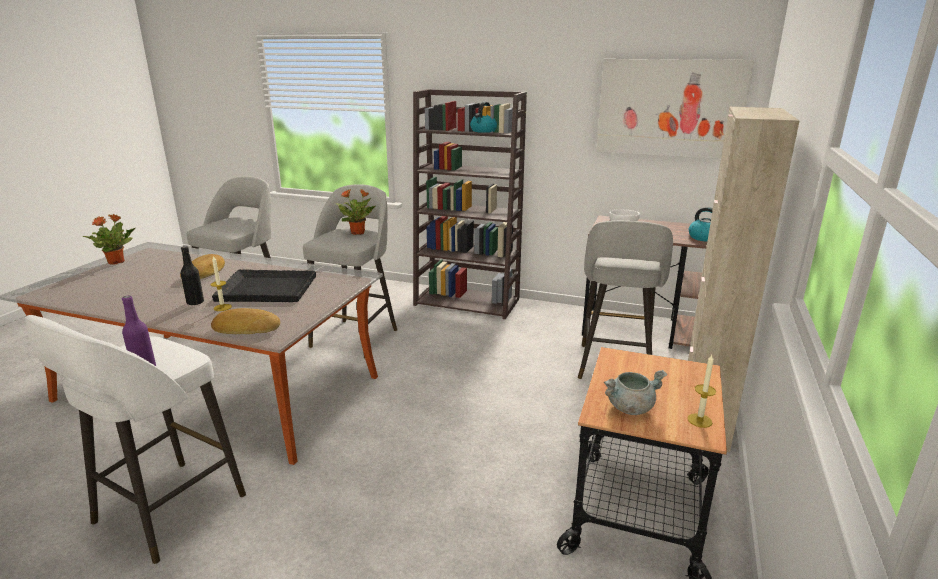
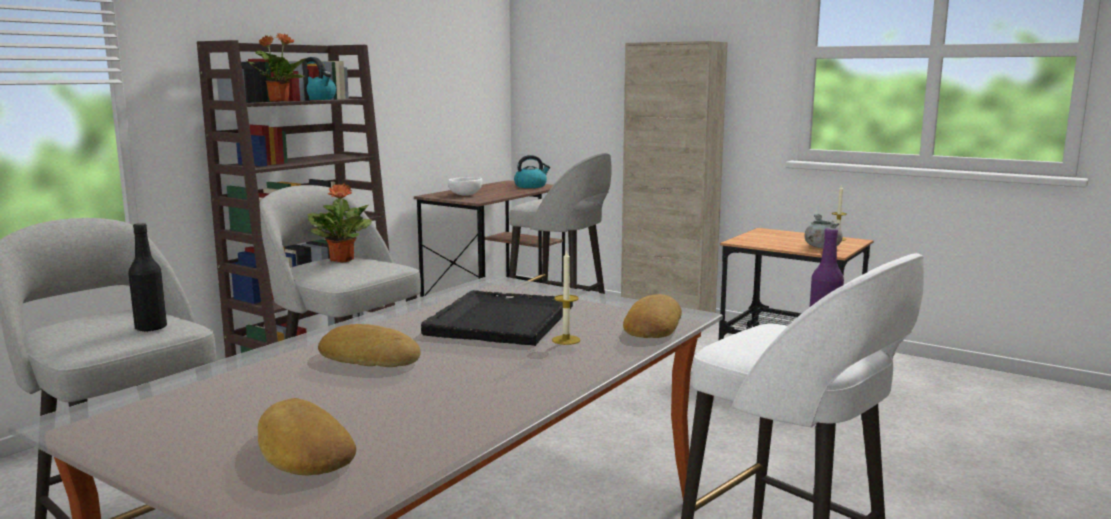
camera: 75 degrees left, 10 degrees down
(92, 281) = (302, 450): none -> bread
(117, 262) = (166, 440): potted plant -> potted plant (278, 101)
(195, 302) = (530, 356): black bottle -> black bottle (151, 328)
(670, 108) = (453, 63): picture -> none

